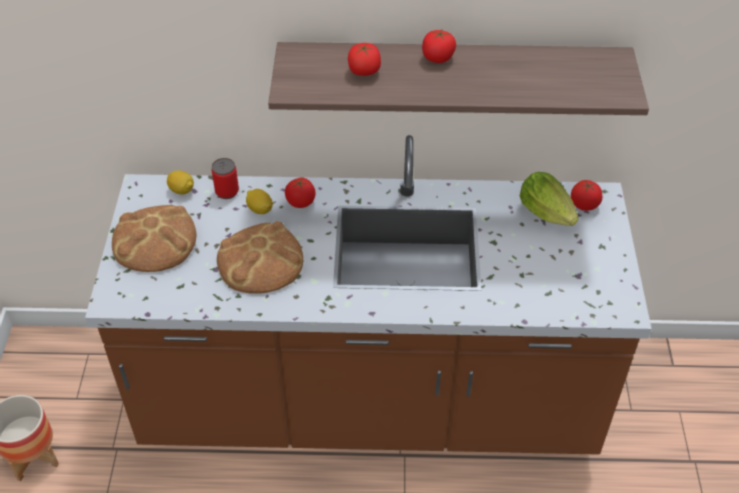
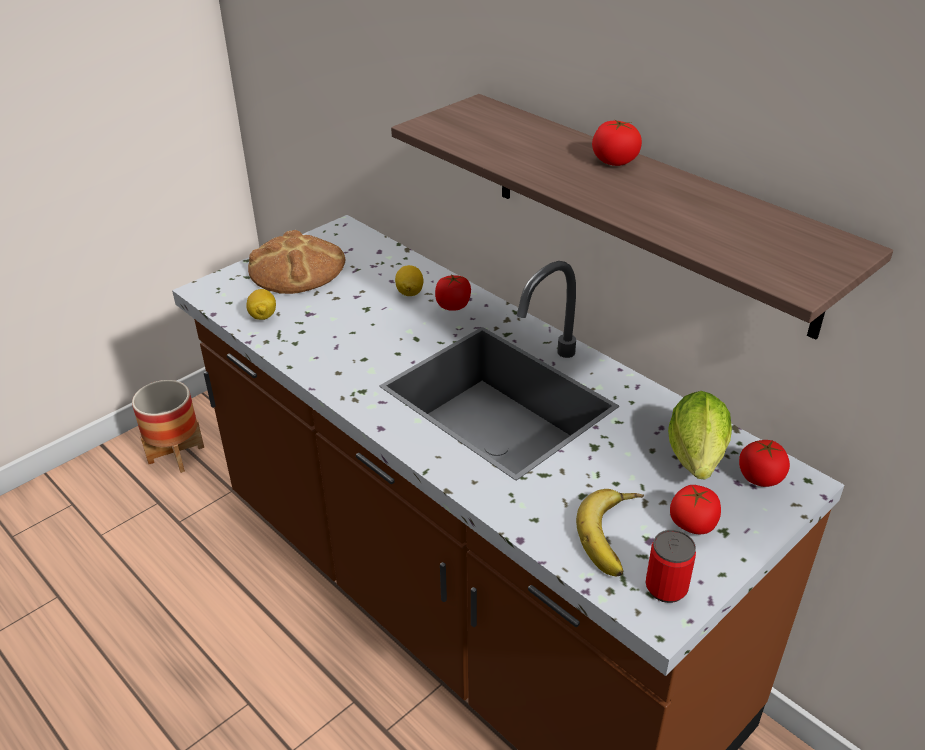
camera: 45 degrees right, 10 degrees down
(182, 190) = (370, 246): lemon -> lemon (263, 316)
(227, 191) = (403, 265): can -> can (666, 587)
(260, 261) = (351, 329): bread -> none
(364, 71) = (519, 141): tomato -> tomato (693, 524)
(563, 285) = (617, 536): none -> banana

